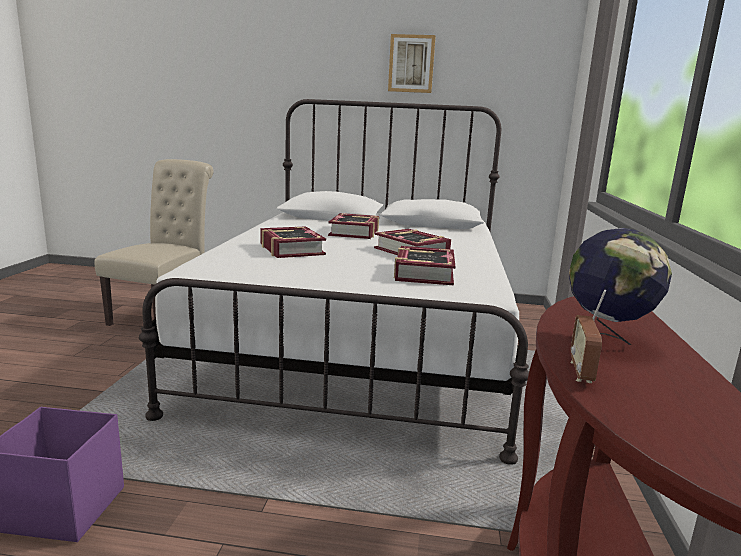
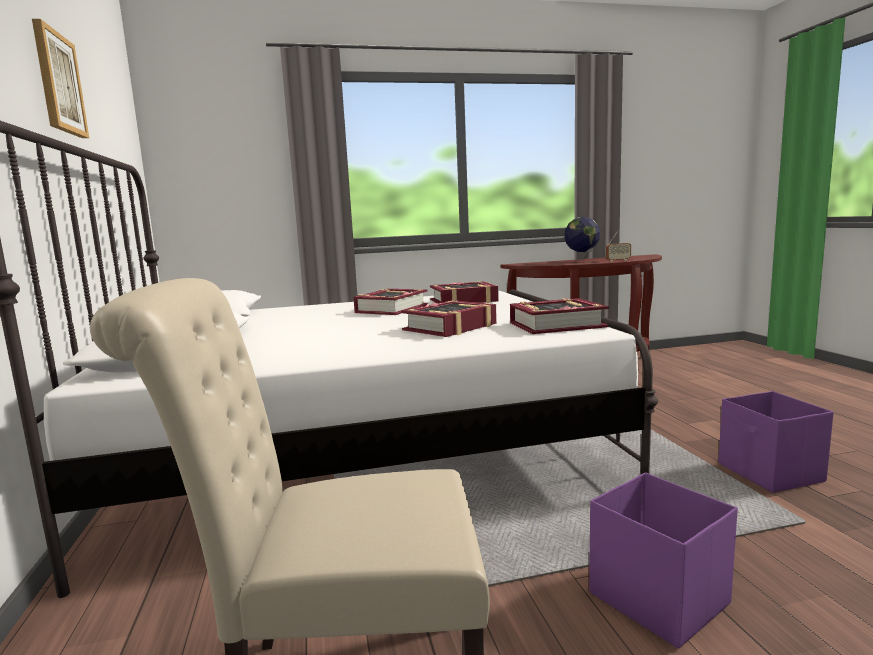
camera: 110 degrees left, 5 degrees down
(88, 374) = (657, 597): none -> purple storage box
(355, 232) = (316, 328): book -> book (556, 325)

